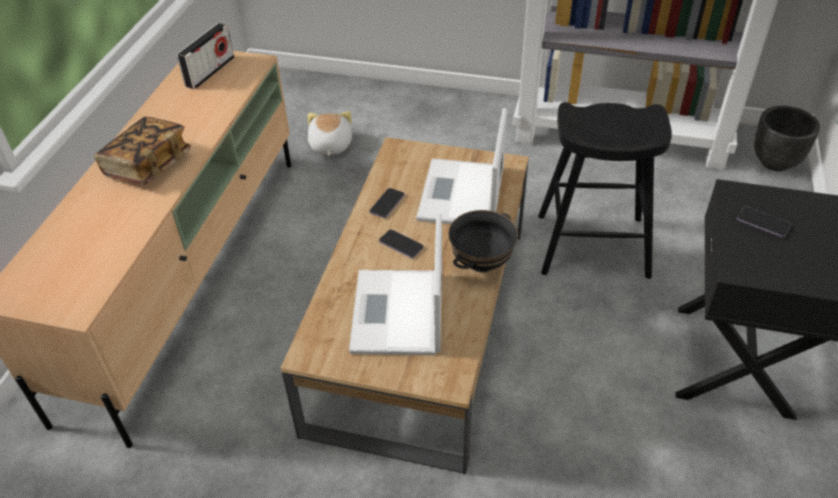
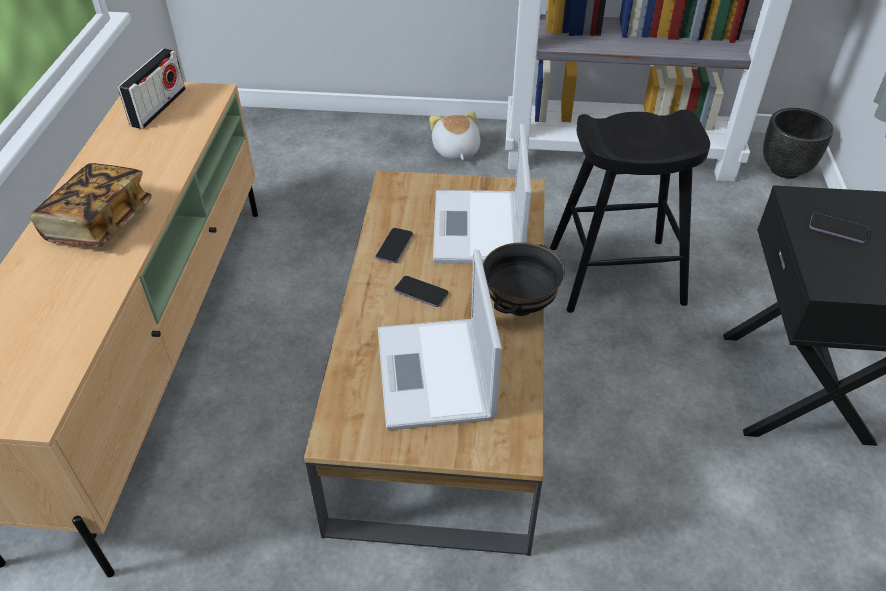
camera: 10 degrees left, 0 degrees up
(330, 146) = (299, 189): plush toy -> plush toy (455, 151)

